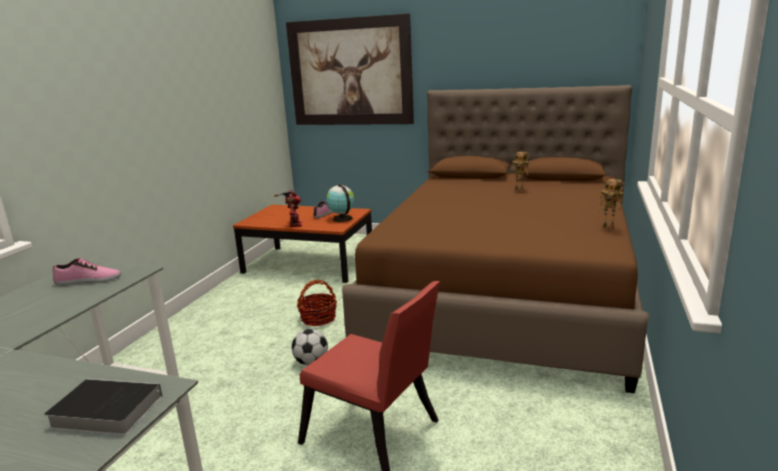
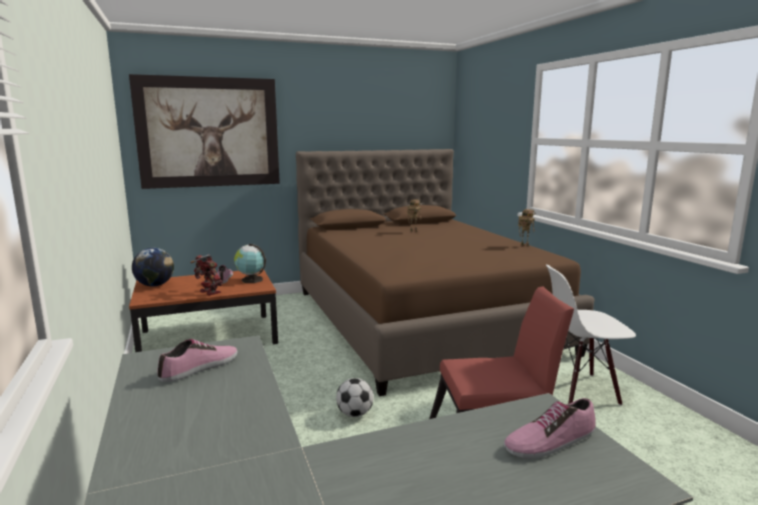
camera: 40 degrees left, 5 degrees down
(103, 412) = (549, 440): book -> shoe
(273, 211) = (155, 285): none -> globe
(318, 318) = (300, 378): basket -> none
(556, 427) = (580, 389): none -> white chair

